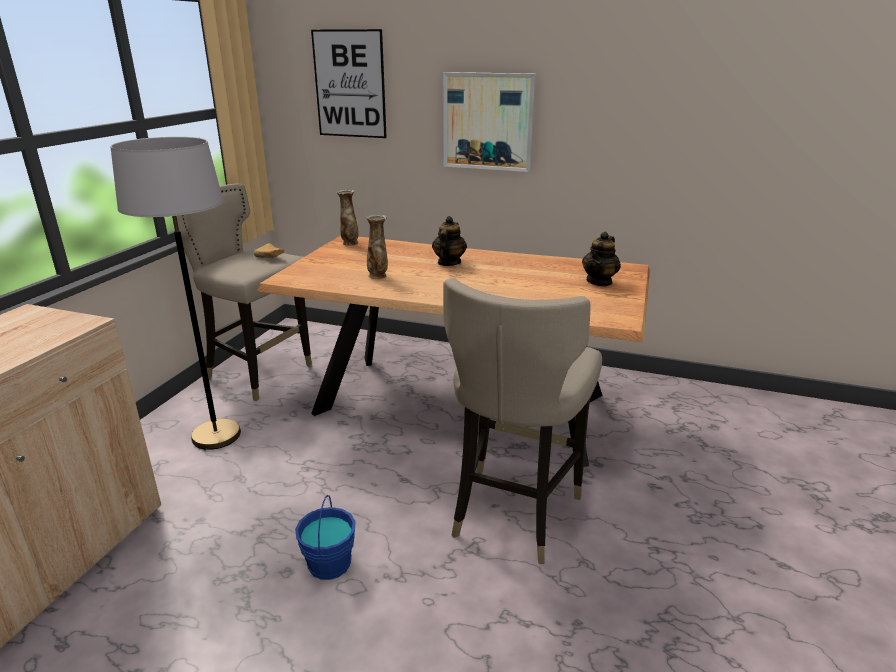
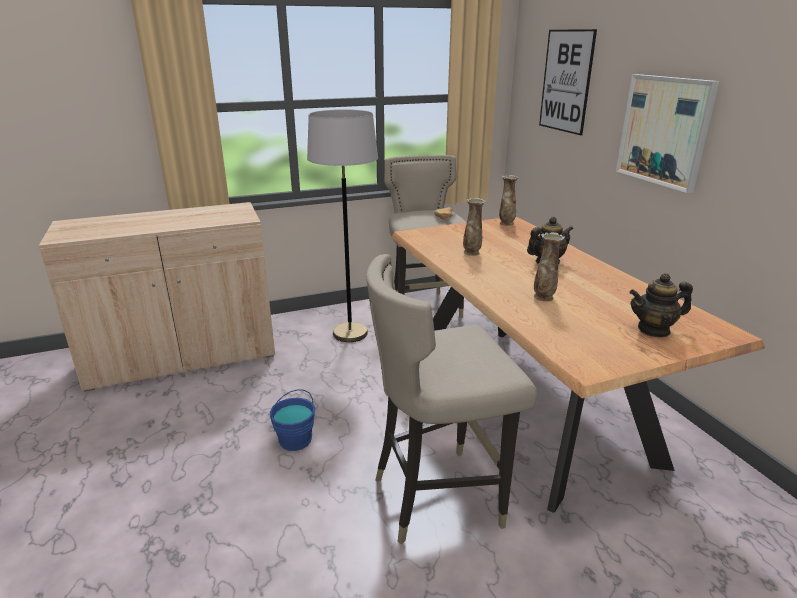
camera: 50 degrees right, 0 degrees up
(503, 288) = (544, 297): none -> vase

